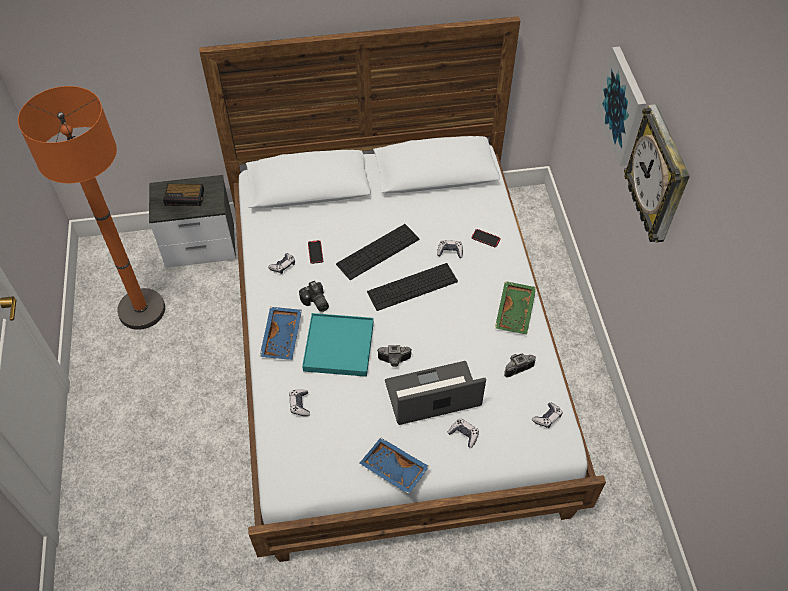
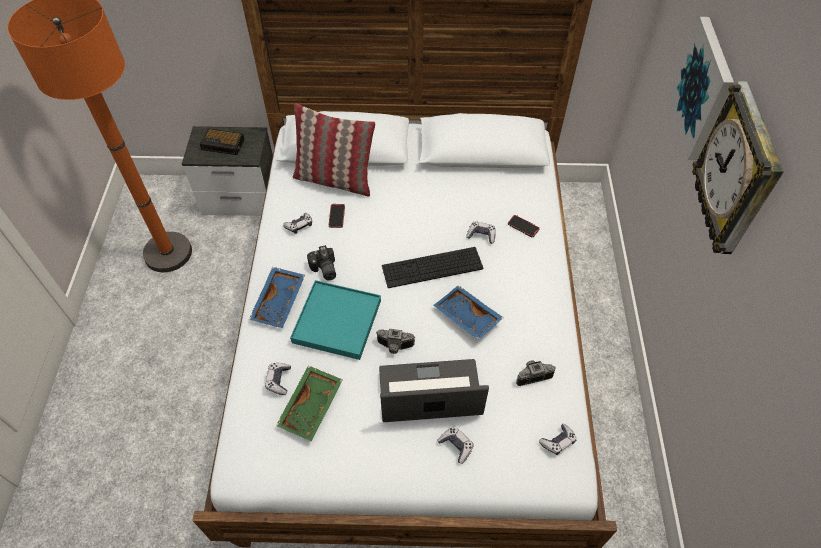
camera: 10 degrees right, 0 degrees up
(305, 218) = (334, 179): none -> pillow
(378, 251) = (403, 224): keyboard -> none
(393, 469) = (366, 474): blue tray -> blue tray (466, 317)
(516, 312) = (542, 312): green tray -> green tray (312, 407)

